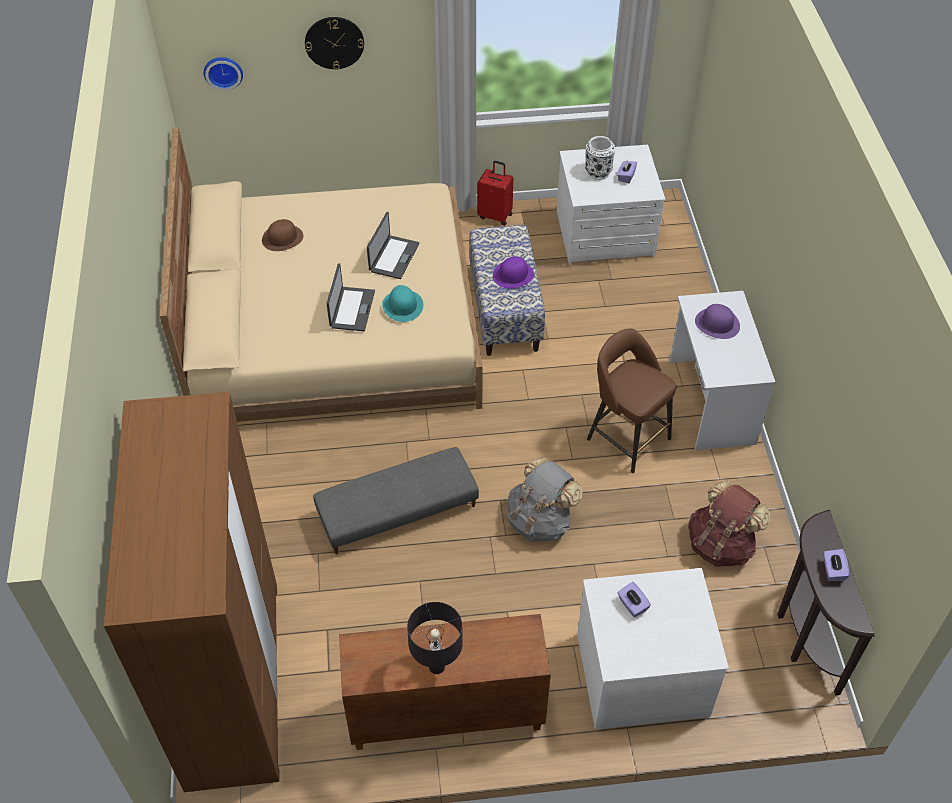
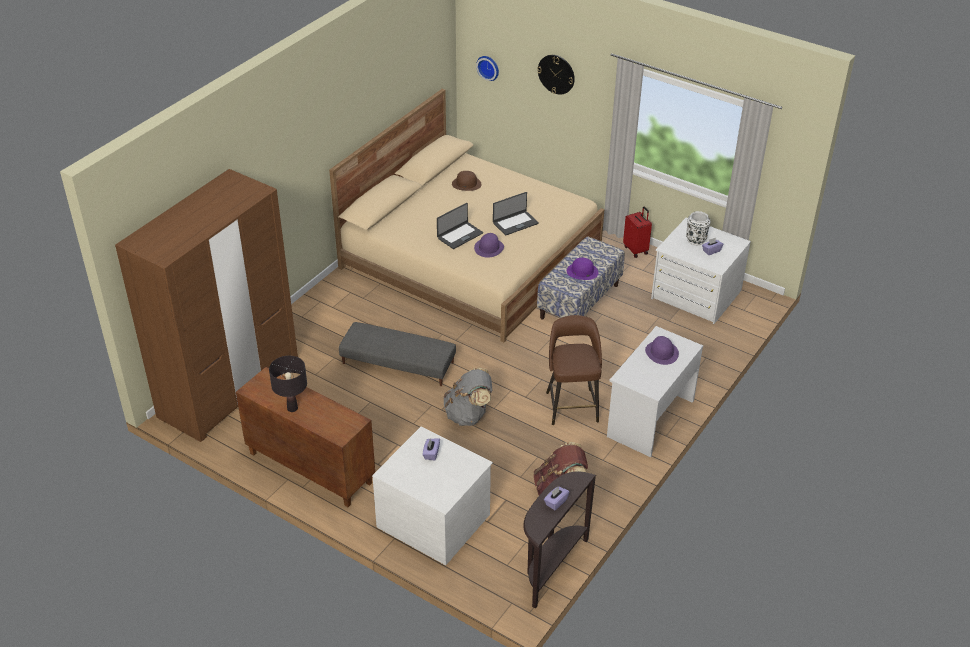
camera: 40 degrees right, 10 degrees down
(402, 305) = (489, 247): turquoise hat -> purple hat

